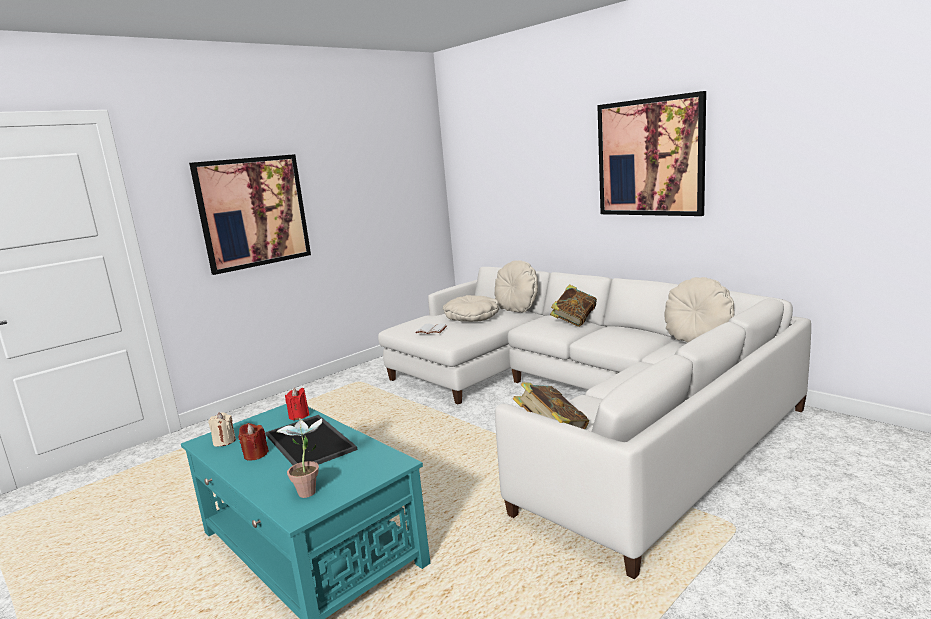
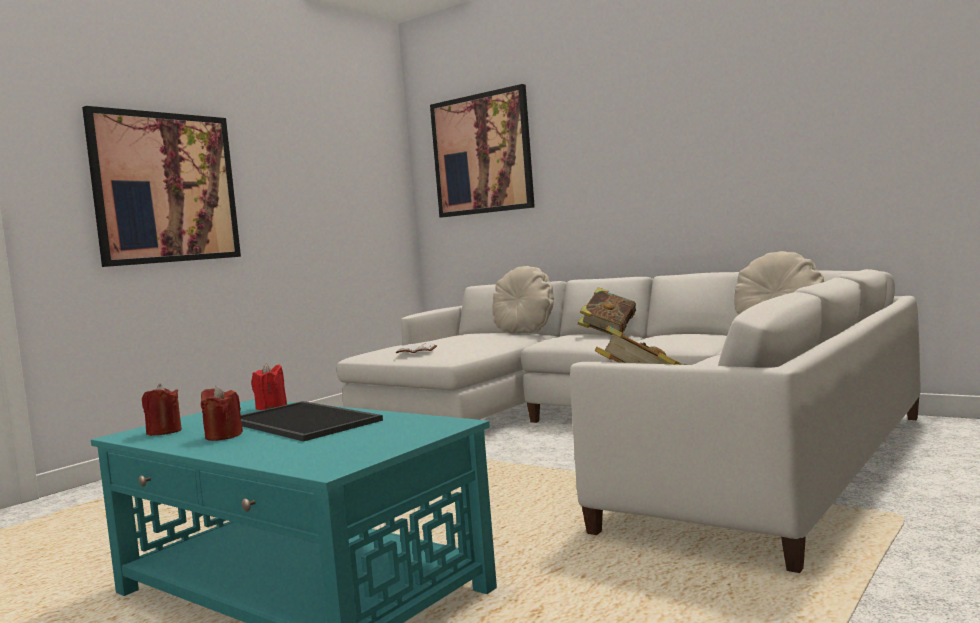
camera: 10 degrees left, 10 degrees down
(224, 441) = (164, 432): beige candle -> red candle
(311, 489) = (334, 450): potted plant -> none
(473, 317) = (468, 339): beige pillow -> none
(650, 157) = (692, 123): picture -> picture (482, 154)

